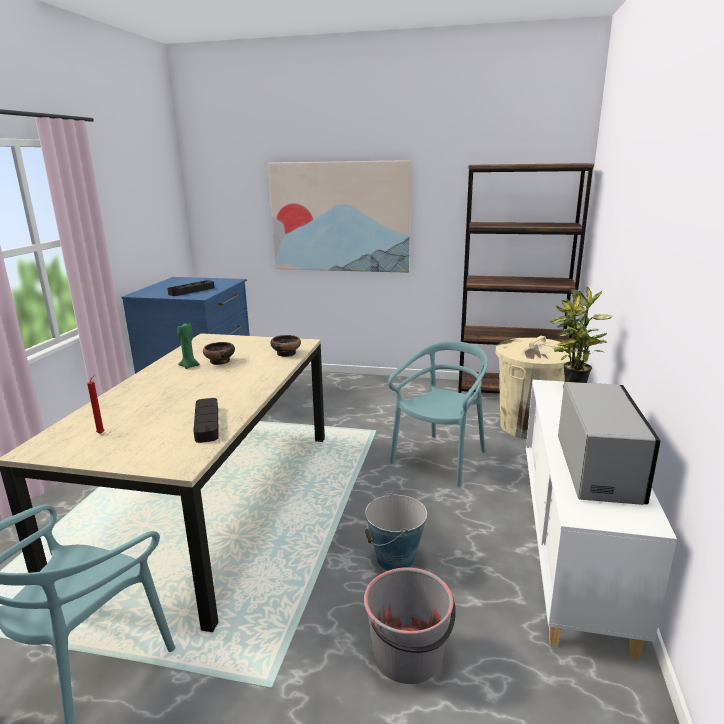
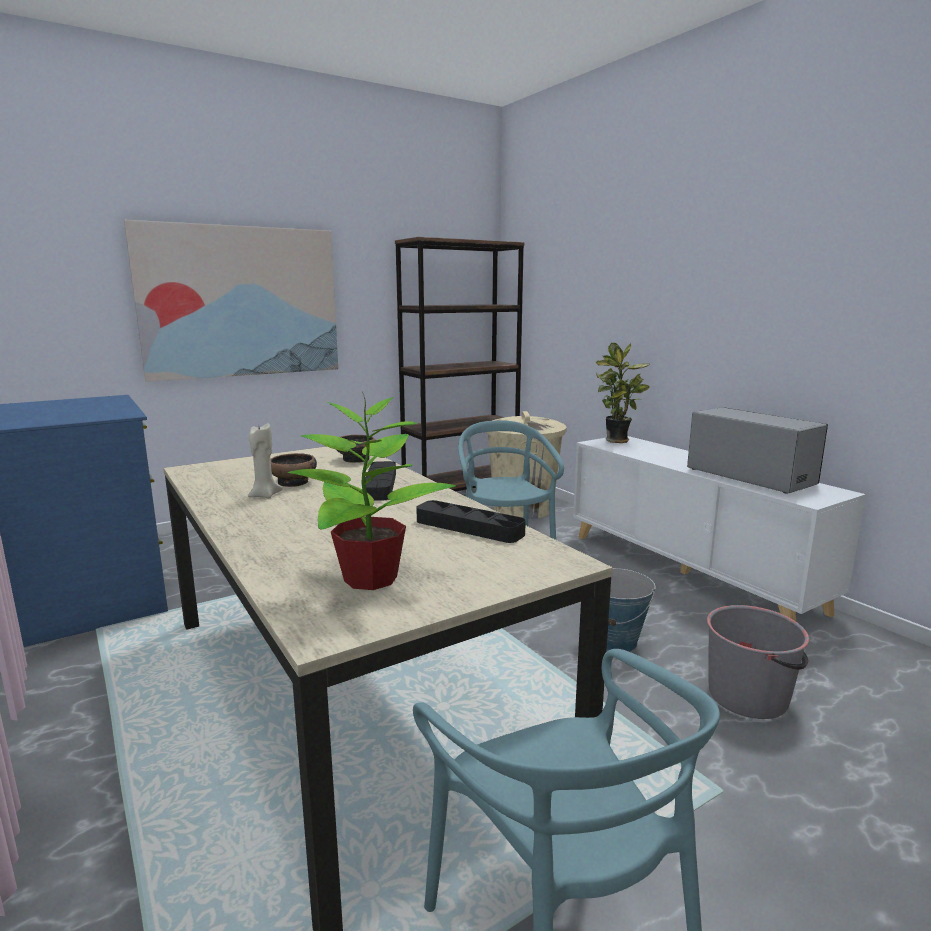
camera: 45 degrees left, 5 degrees down
(102, 433) = (369, 578): red candle -> potted plant
(189, 366) = (264, 495): green candle -> beige candle
(191, 291) = (82, 412): black tray -> black tray (380, 485)

